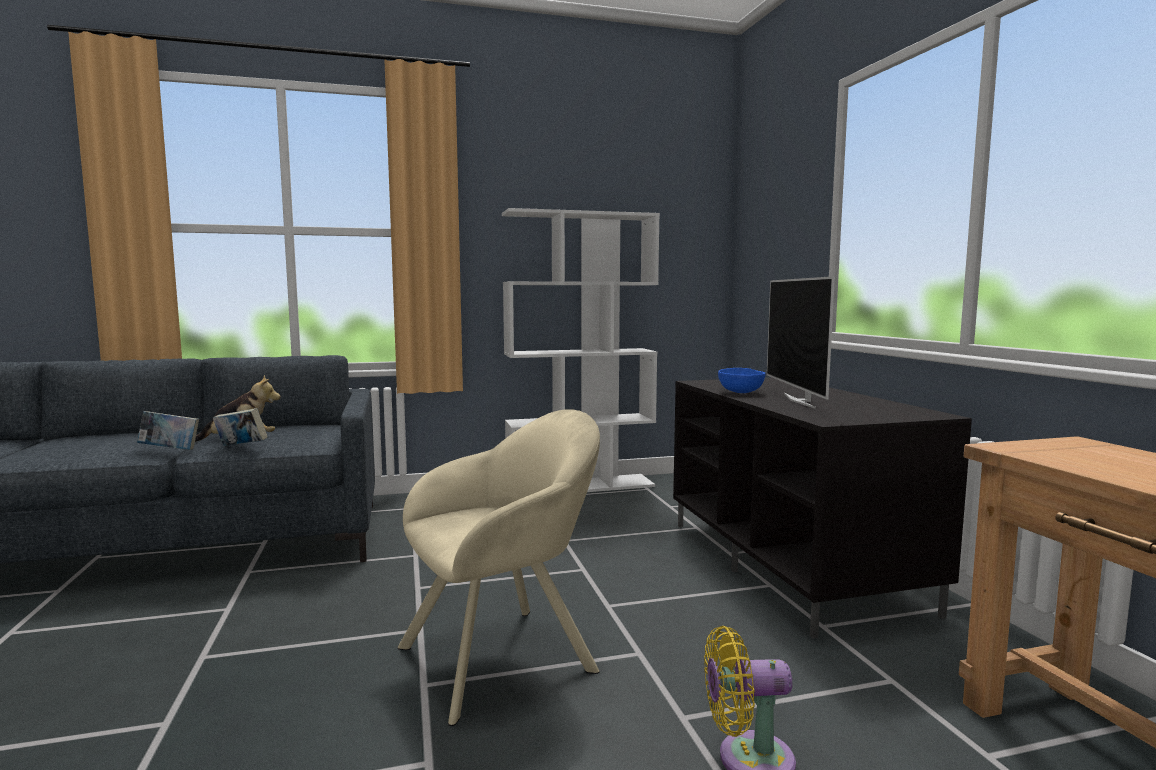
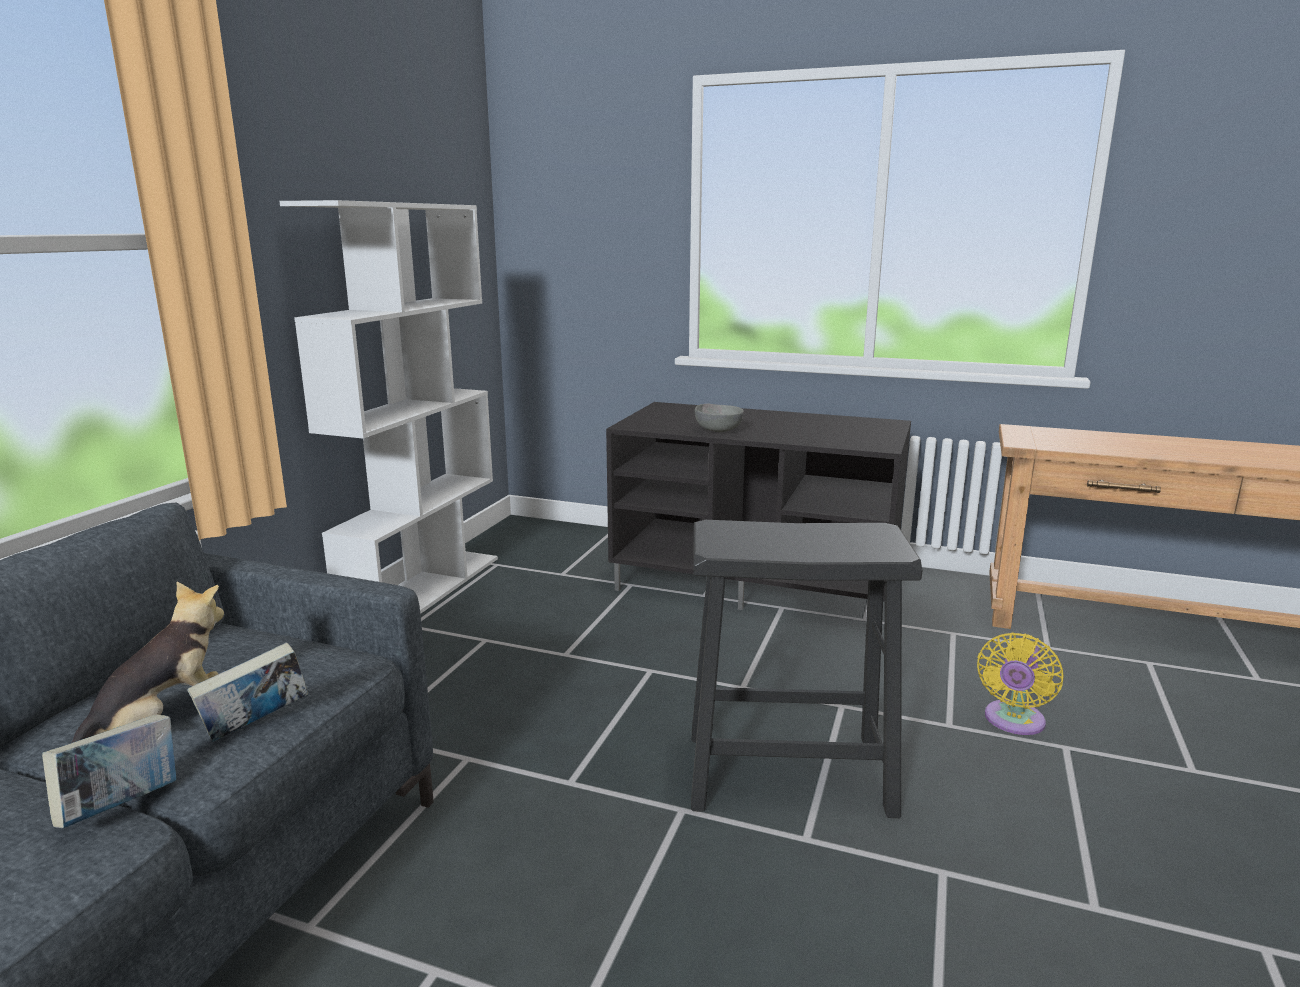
camera: 55 degrees left, 10 degrees up
(506, 656) = (789, 773): beige armchair -> black stool
(741, 392) = (718, 431): blue bowl -> grey bowl
(800, 401) = (787, 430): television -> none

